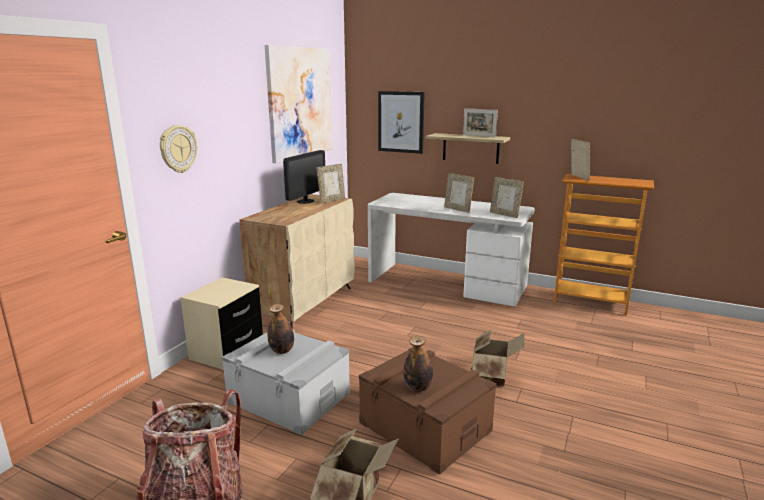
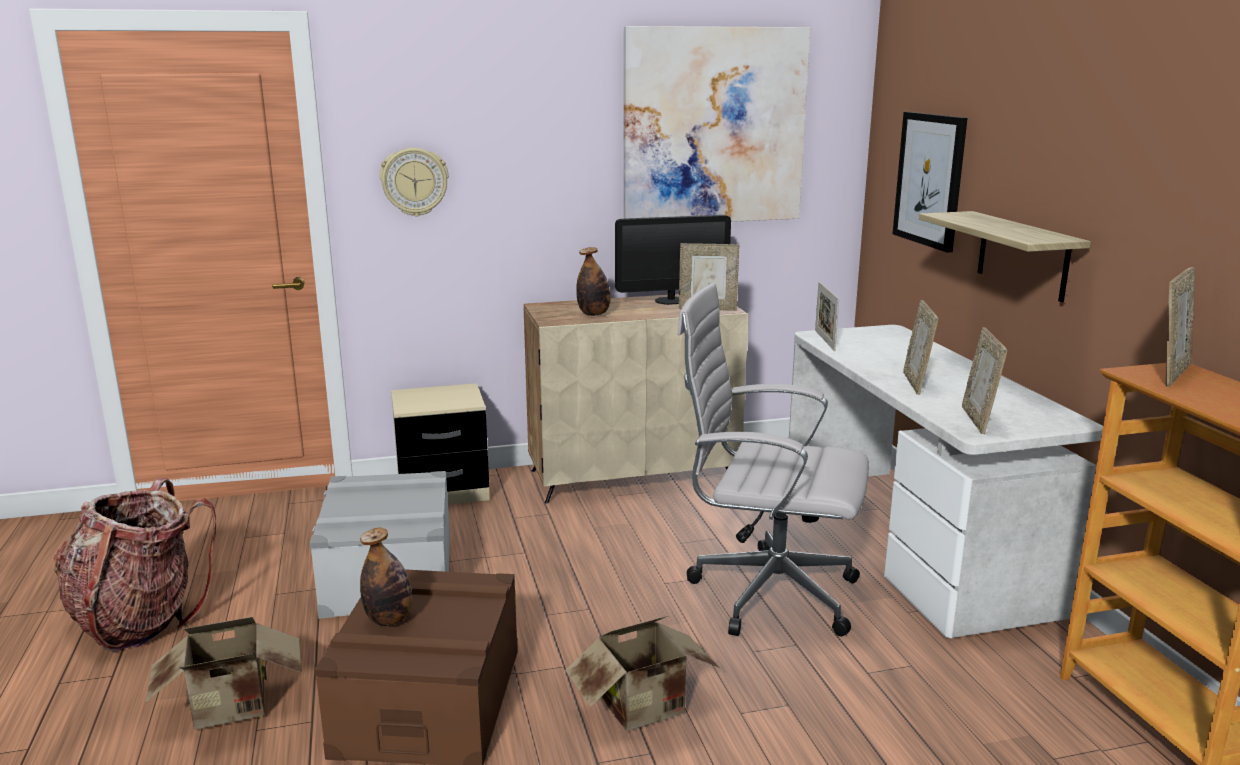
camera: 50 degrees right, 0 degrees up
(282, 351) = (385, 499): bottle -> bottle (594, 314)
(443, 321) = (766, 593): none -> white office chair
(479, 135) = (1027, 228): picture frame -> picture frame (824, 340)

